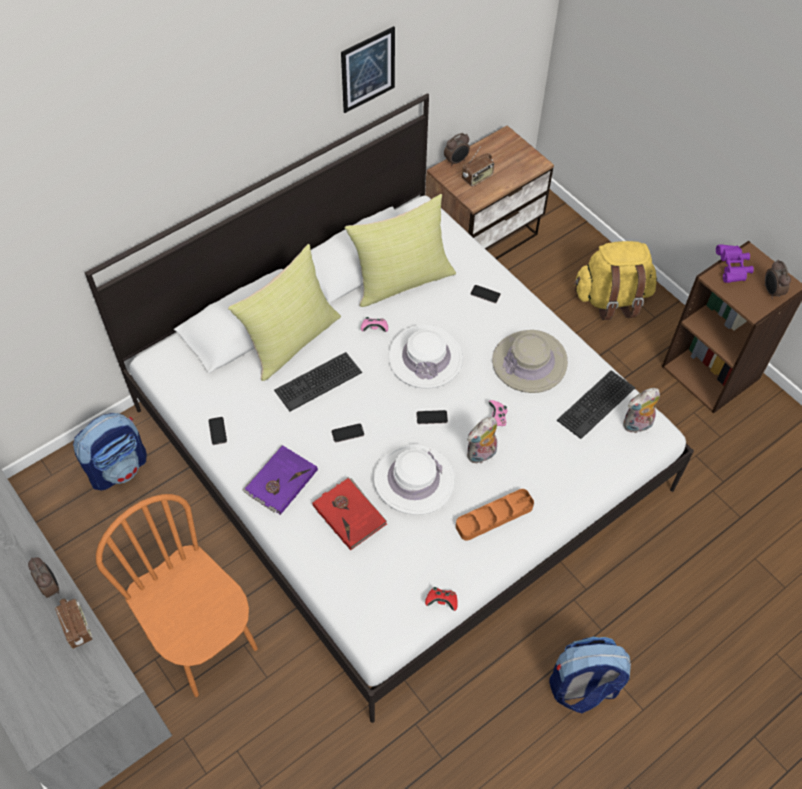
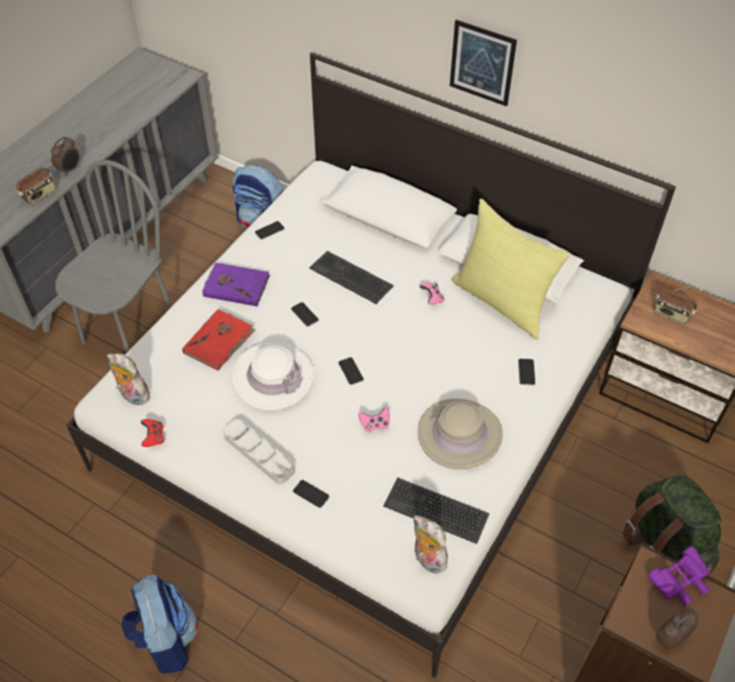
camera: 70 degrees right, 5 degrees down
(203, 642) = (129, 331): orange chair -> grey chair
(291, 340) = (386, 245): yellow pillow -> none
(368, 70) = (621, 103): picture -> picture (482, 63)
(425, 358) = (418, 346): white hat -> none
(456, 161) = (681, 291): alarm clock -> none
(481, 455) = (326, 424): plush toy -> plush toy (132, 395)
(494, 516) = (259, 453): orange tray -> grey tray
(550, 488) = (311, 494): none -> phone
(611, 299) = (665, 543): yellow backpack -> green backpack

